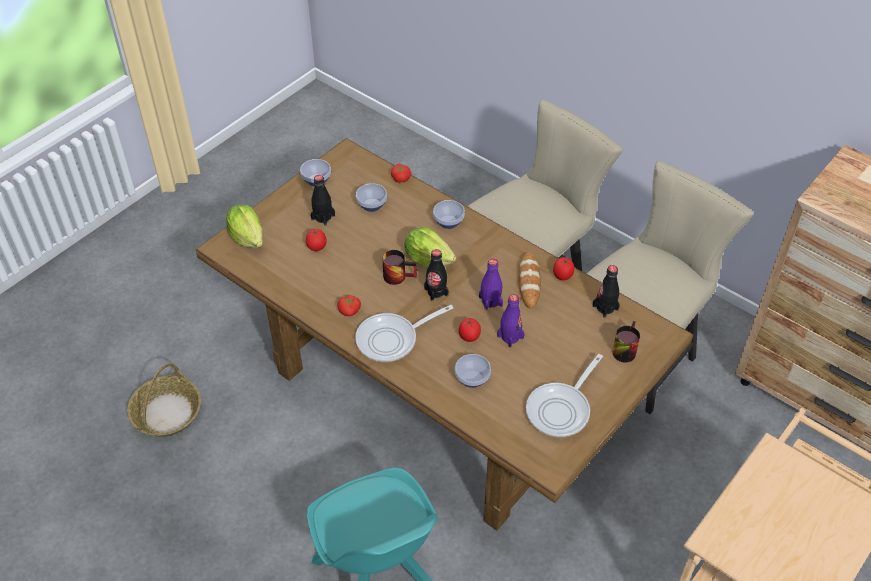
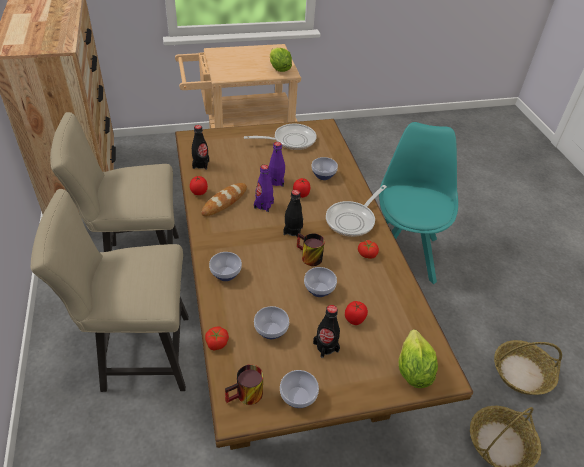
camera: 145 degrees left, 5 degrees down
(164, 500) = (521, 373): none -> basket
(363, 254) = (320, 289): none -> bowl
(392, 339) = (353, 220): frying pan -> frying pan turned 120 degrees clockwise
(428, 259) = (273, 256): lettuce -> lettuce (279, 69)
(623, 349) = (221, 144): mug -> mug (246, 397)

